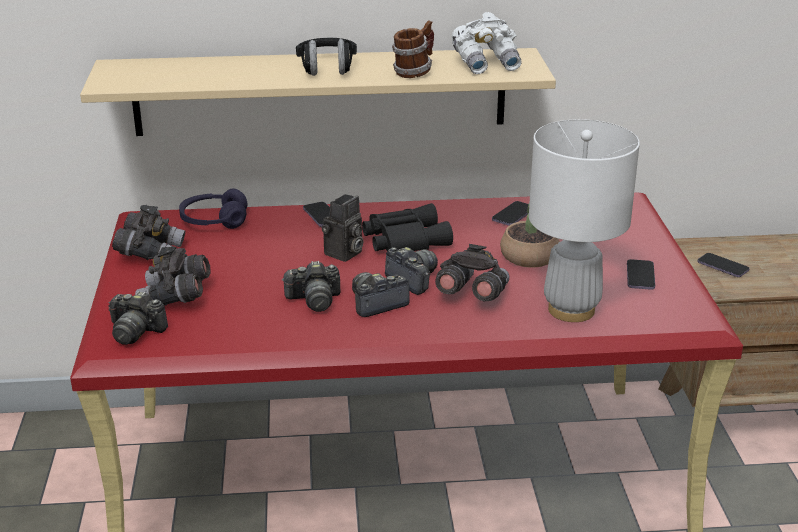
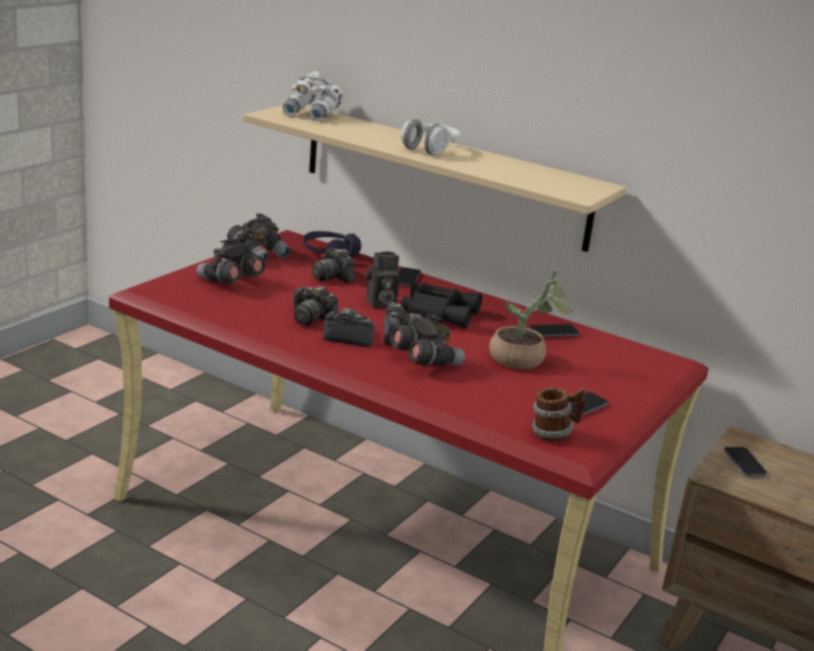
camera: 35 degrees right, 5 degrees down
(135, 331) = (176, 288): camera -> camera (333, 277)
(327, 69) = (429, 149): black headphones -> white headphones
(414, 72) = (487, 169): mug -> mug (553, 434)
(486, 64) = (557, 182): white binoculars -> white binoculars (312, 114)
(570, 310) = (482, 400): white table lamp -> none

